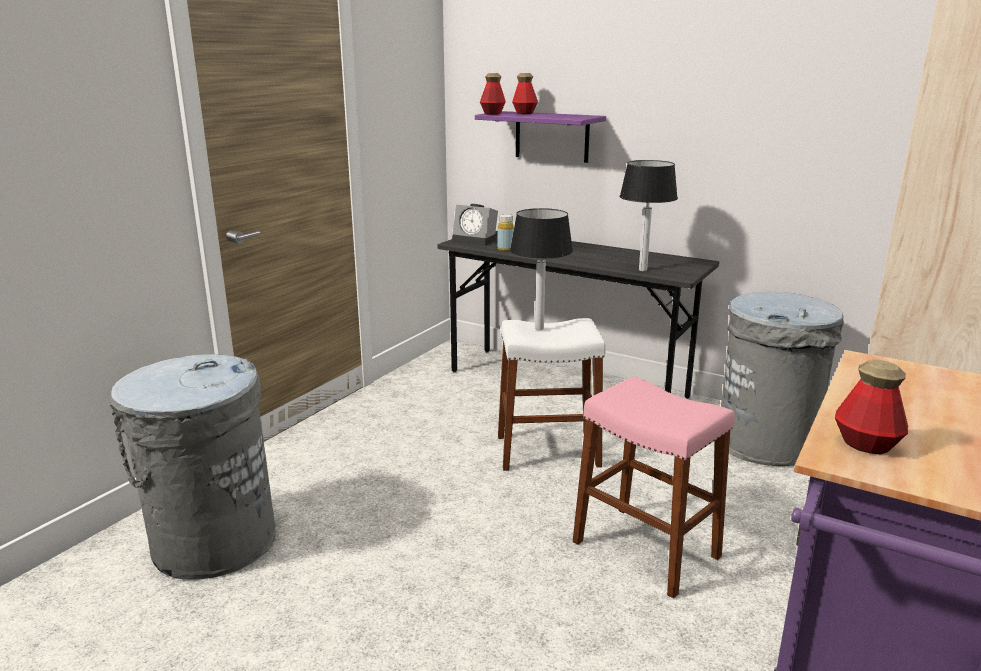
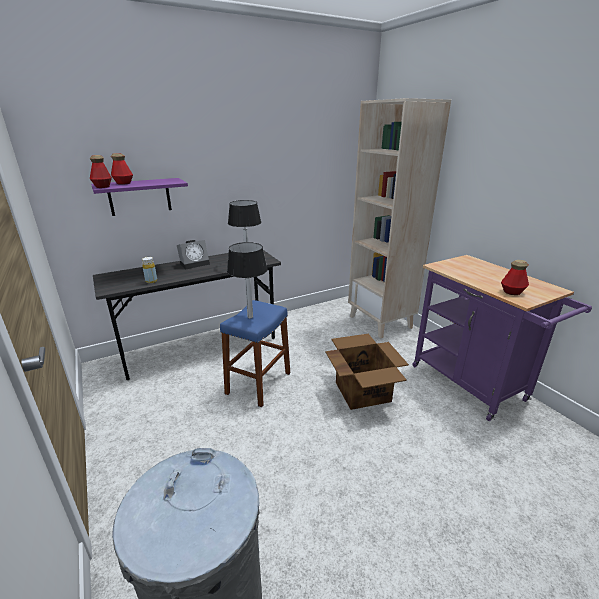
camera: 60 degrees left, 5 degrees up
(476, 240) = (115, 283): alarm clock -> alarm clock (195, 263)
(547, 451) = (258, 383): white stool -> blue stool
(646, 549) = (362, 391): pink stool -> cardboard box
(766, 443) = (313, 323): grey trash can -> none

